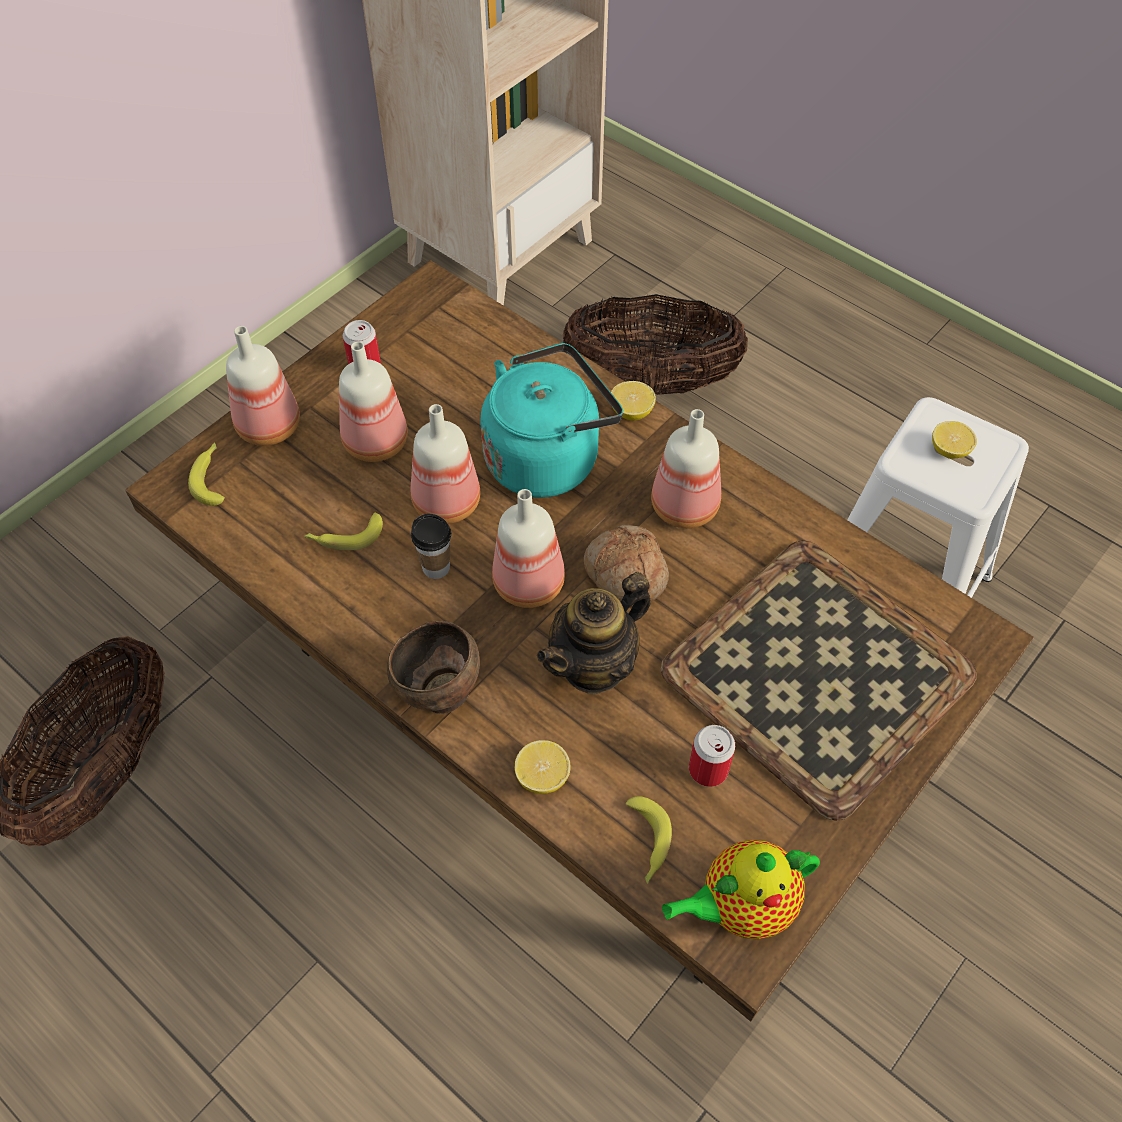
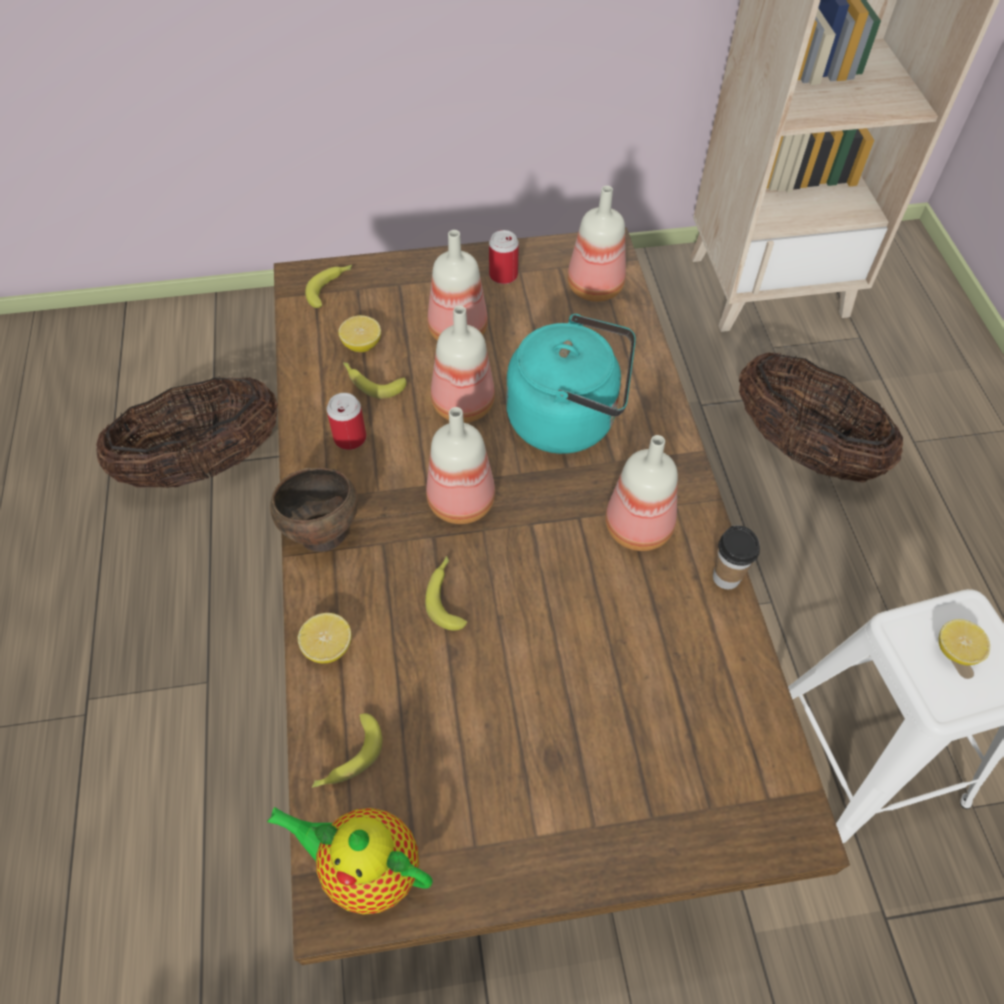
camera: 40 degrees right, 0 degrees up
(267, 427) = (397, 277): bottle -> bottle (593, 287)
(436, 567) = (409, 445): cup -> cup (726, 577)
(594, 665) = (447, 596): teapot -> banana
(624, 573) = (538, 545): bread -> none
(631, 412) = (669, 427): lemon -> lemon (362, 344)
(708, 769) = (449, 741): can -> can (350, 438)
(813, 673) = (611, 735): tray -> none

